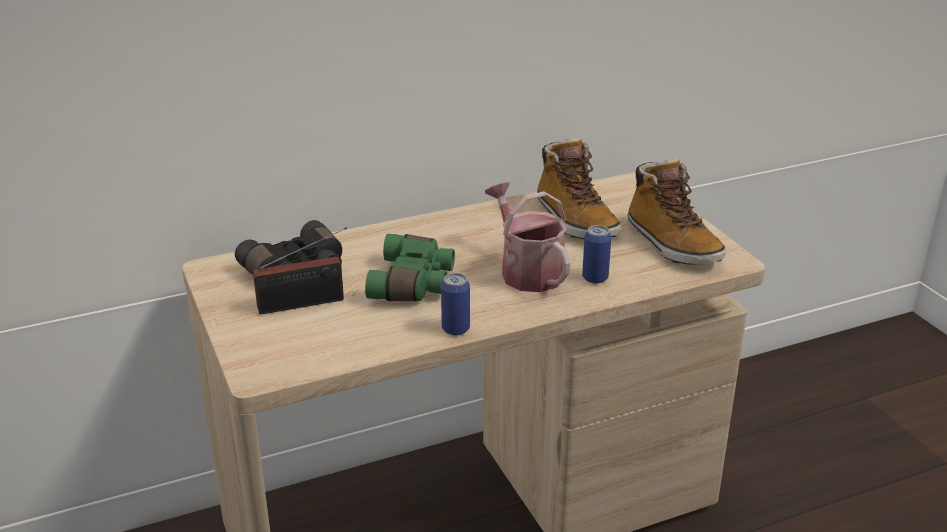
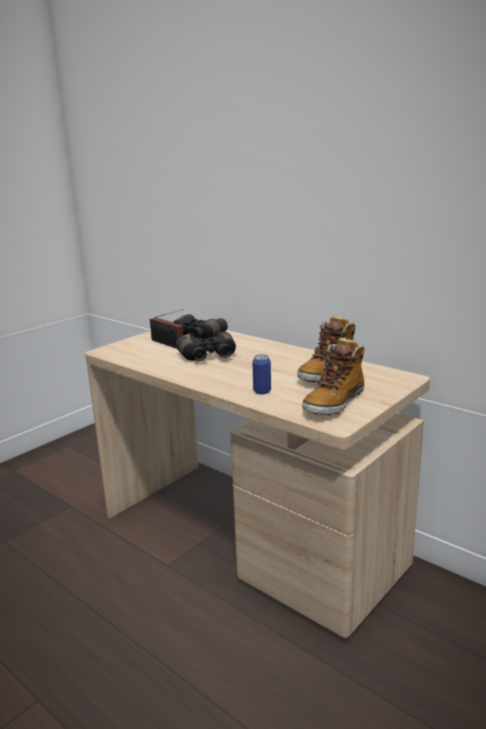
camera: 65 degrees right, 10 degrees down
(414, 283) = (208, 357): green binoculars -> black binoculars
(455, 329) = (172, 373): can -> none
(527, 271) = (250, 375): watering can -> none

